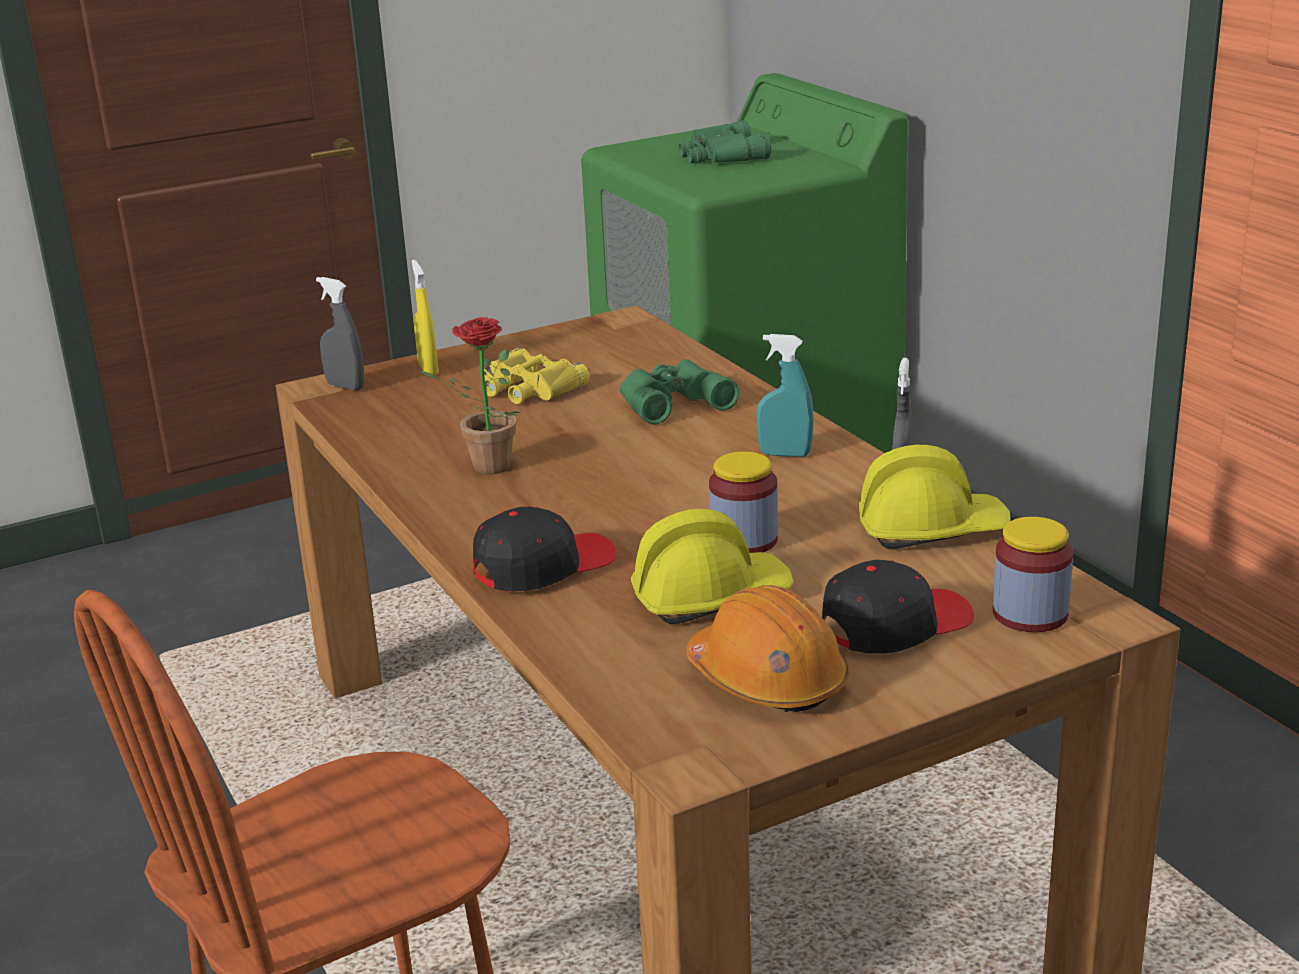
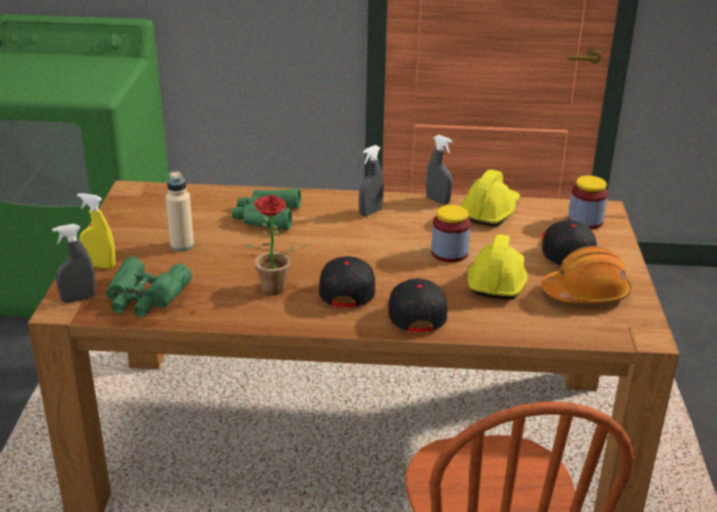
camera: 60 degrees left, 5 degrees up
(528, 388) = (182, 245): yellow binoculars -> beige bottle
(549, 506) = (347, 288): none -> black cap
(721, 156) = (53, 75): green binoculars -> green binoculars (144, 297)
(785, 454) = (370, 212): turquoise spray bottle -> grey spray bottle

